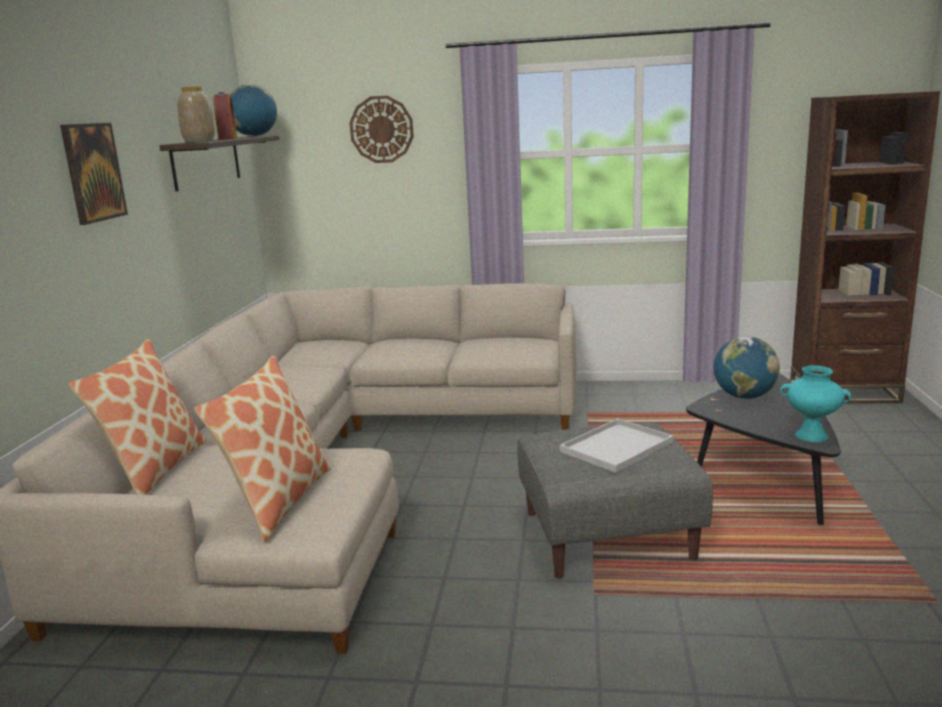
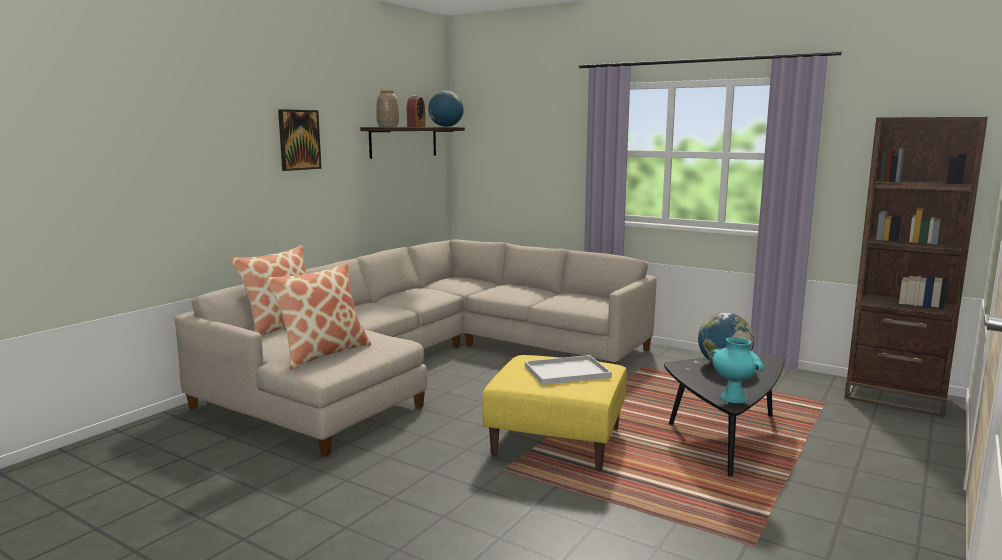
camera: 25 degrees right, 5 degrees down
(381, 129) = (535, 127): wall clock -> none
(607, 534) = (557, 441): grey ottoman -> yellow ottoman

